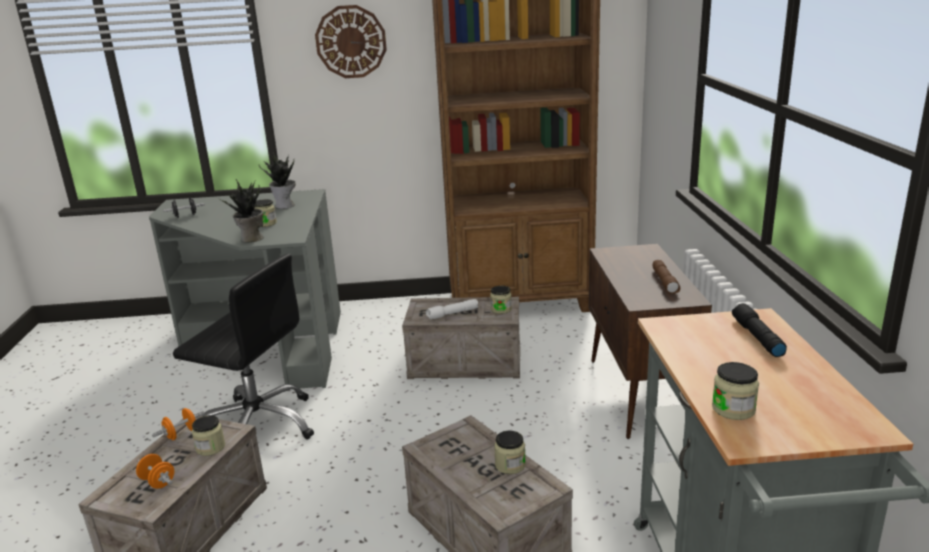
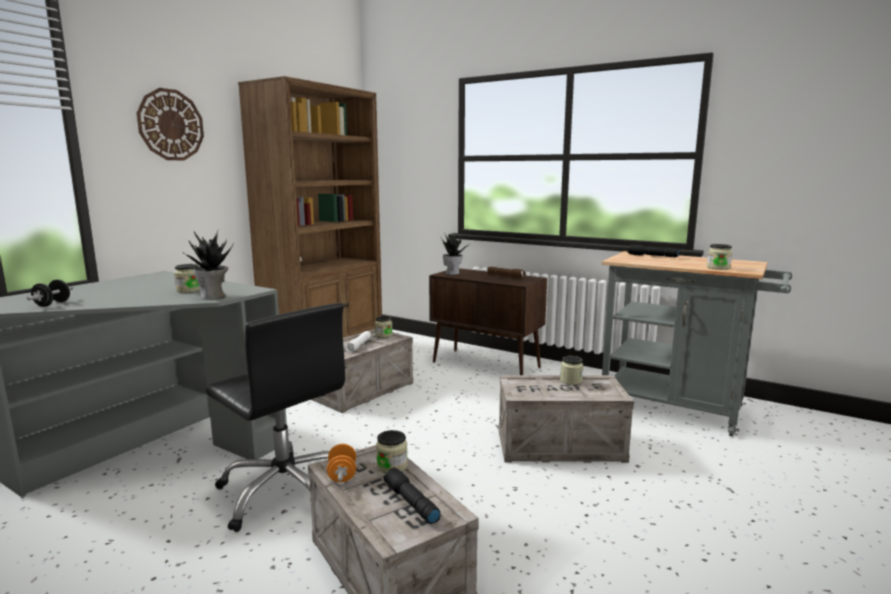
camera: 55 degrees left, 10 degrees down
(158, 482) = (410, 503): orange dumbbell -> black flashlight
(258, 426) = (286, 491): black office chair -> black office chair turned 75 degrees clockwise
(285, 206) = (165, 281): potted plant -> potted plant (452, 273)

